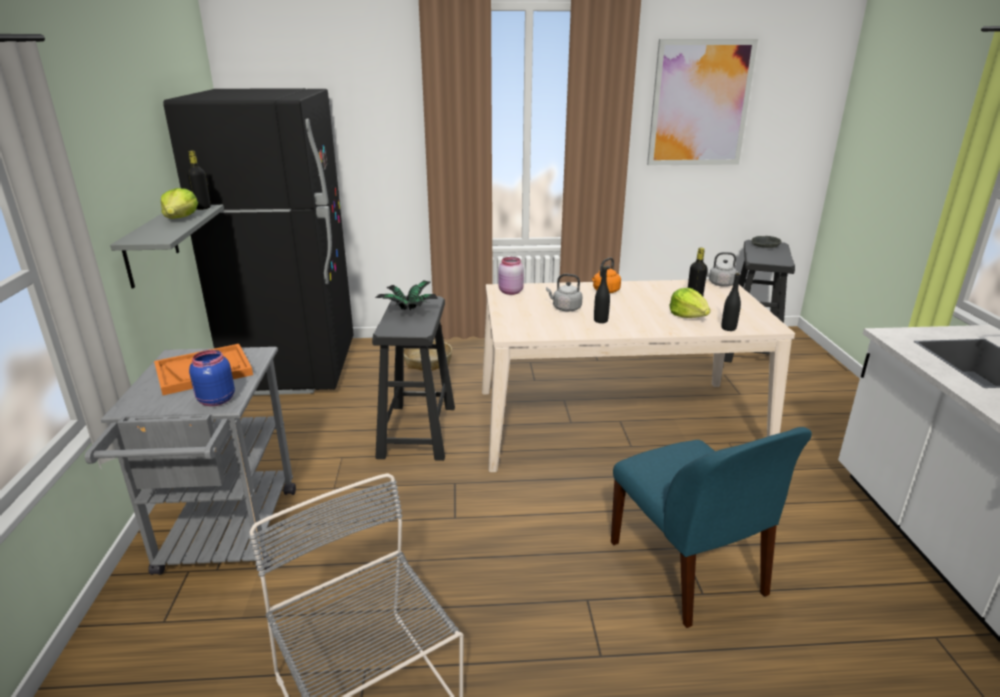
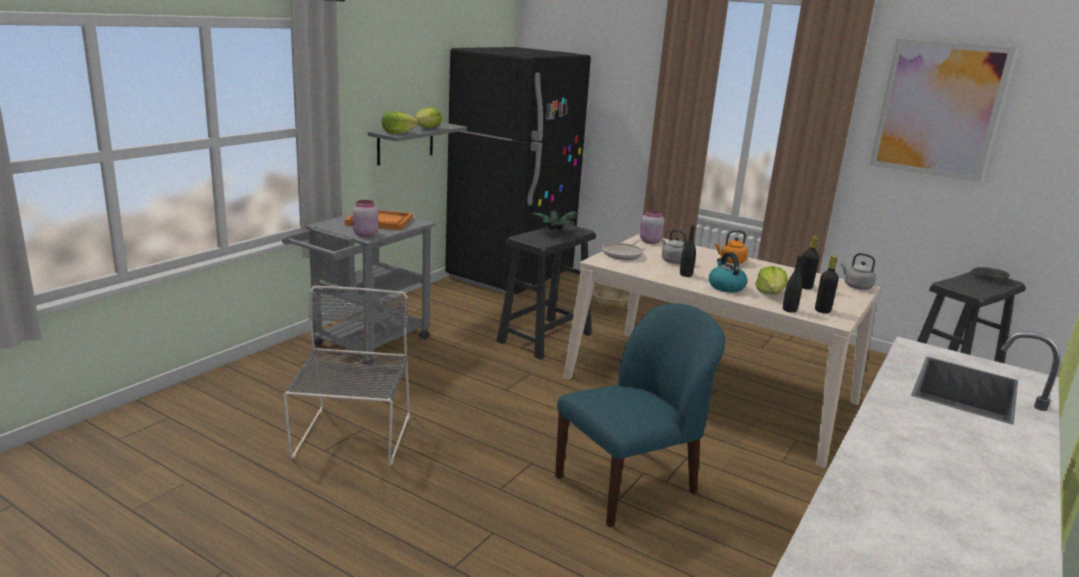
camera: 35 degrees right, 5 degrees down
(157, 235) = (397, 132): none -> lettuce
(202, 208) = (451, 126): black bottle -> black bottle (822, 310)
(215, 400) = (364, 234): blue jar -> pink jar
(515, 316) = (623, 254): none -> frying pan
(649, 322) = (725, 287): none -> kettle
(688, 570) = (628, 485): blue chair -> blue chair turned 135 degrees counterclockwise

